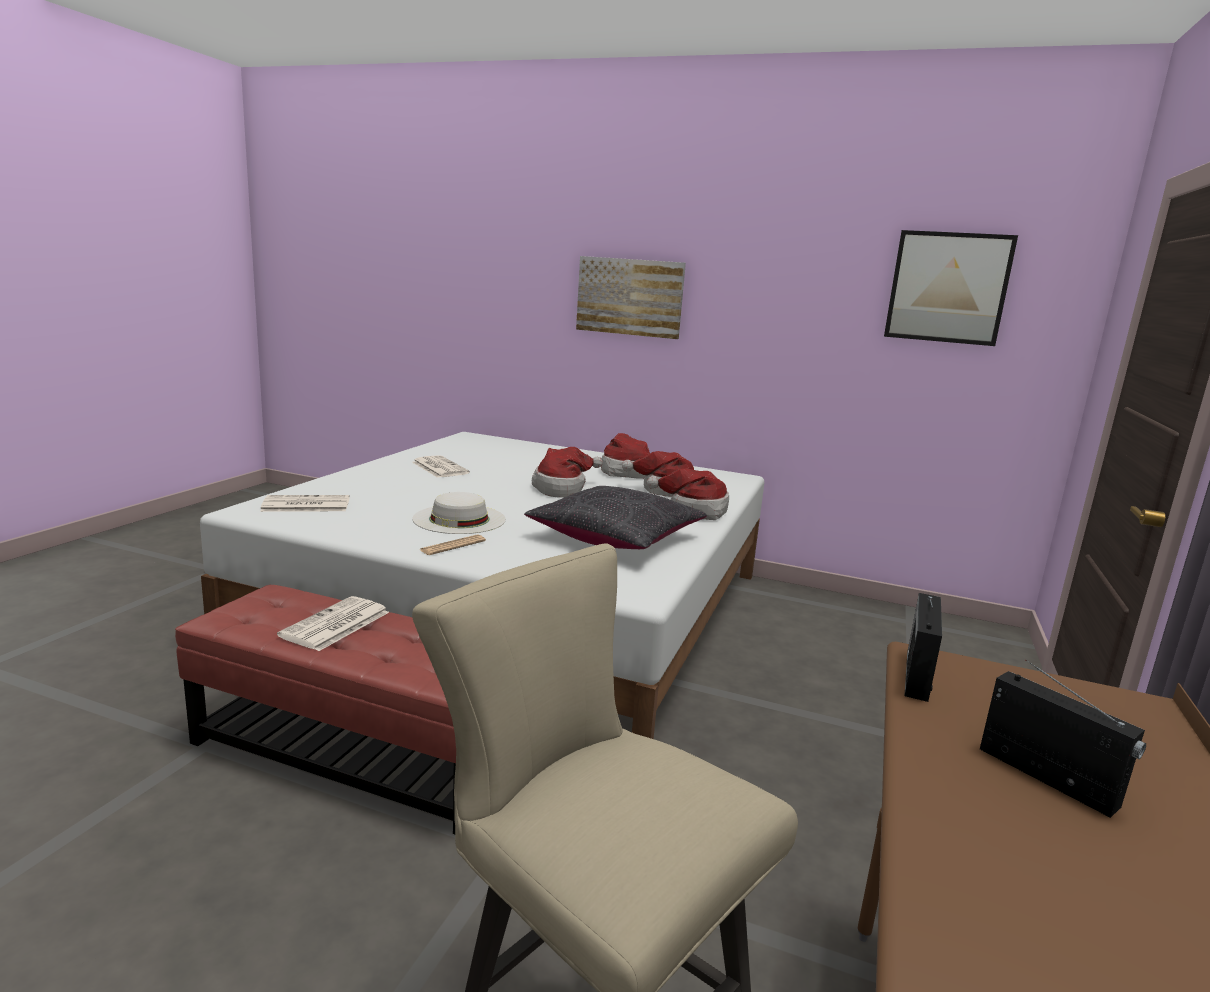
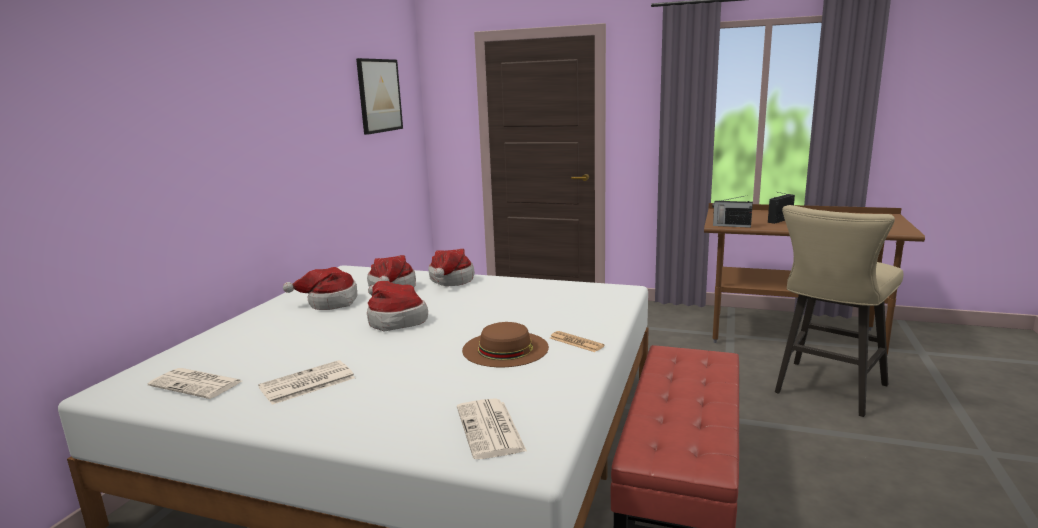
camera: 90 degrees left, 0 degrees up
(335, 625) = (680, 405): newspaper -> newspaper (197, 384)
(459, 519) = (505, 348): white hat -> brown hat
(615, 538) = (524, 298): black pillow -> none
(630, 297) = (212, 140): picture -> none

